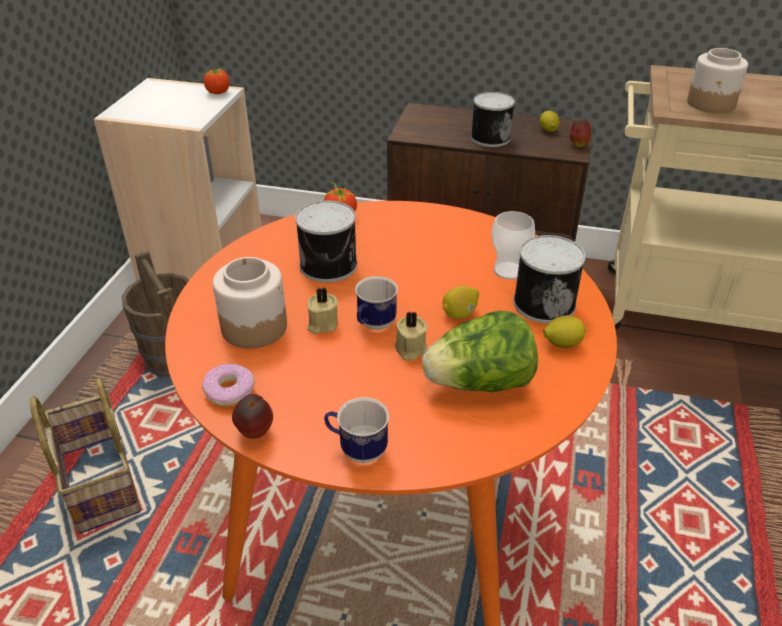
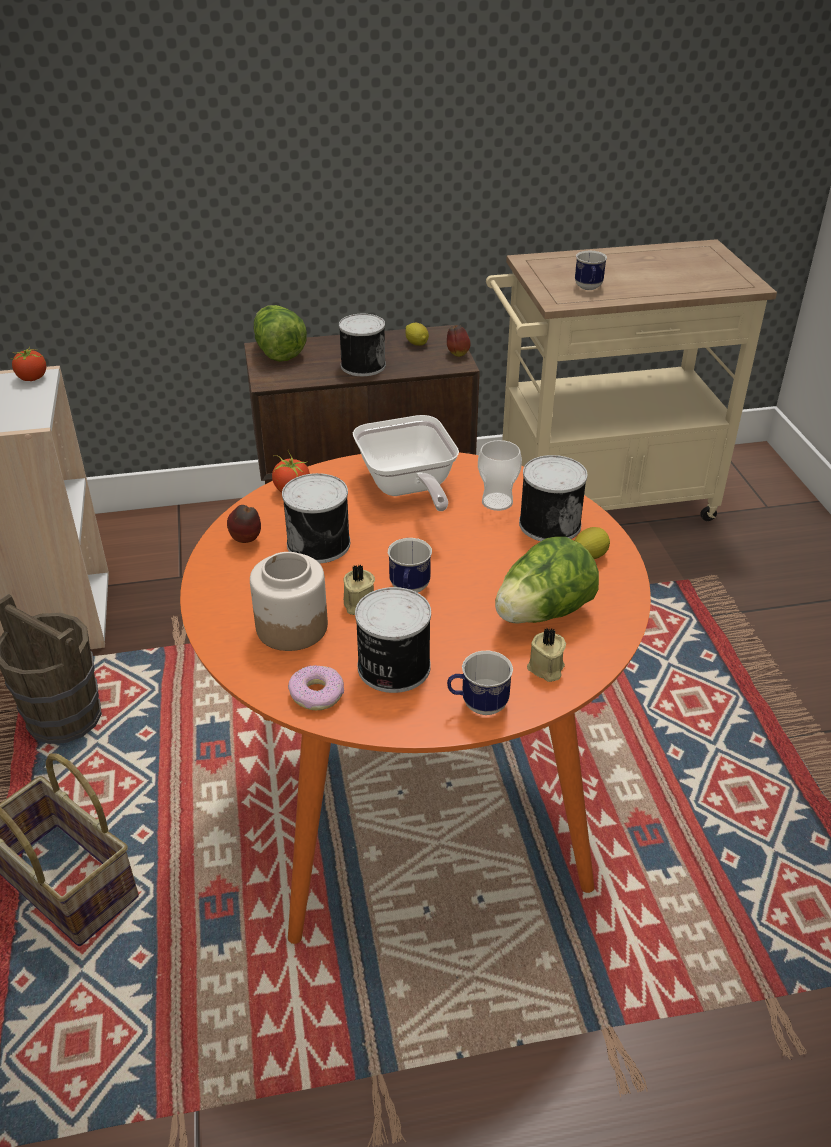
camera: 25 degrees left, 0 degrees up
(255, 434) = (374, 724): apple -> apple (246, 541)
(308, 389) = (392, 667): none -> can
(409, 349) = (459, 602): beige candle -> beige candle (546, 668)
(429, 114) = (278, 352): none -> lettuce
(437, 239) = (408, 488): none -> frying pan
(460, 314) = (481, 555): lemon -> none
(711, 104) = (588, 288): jar -> mug

